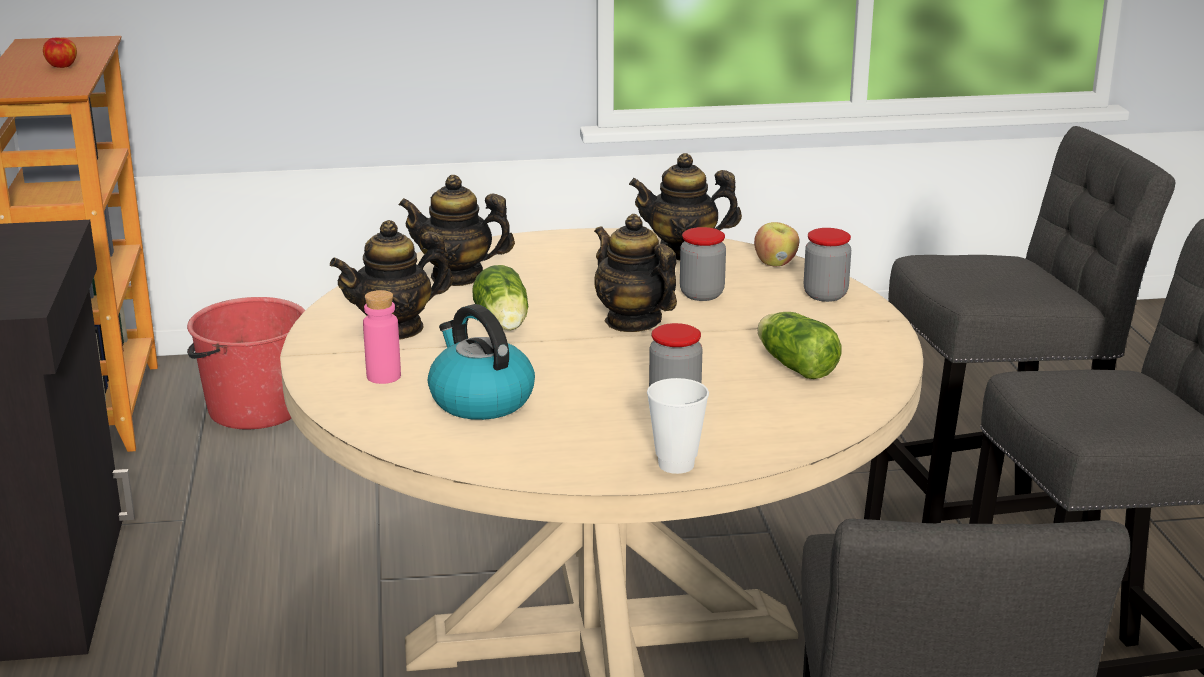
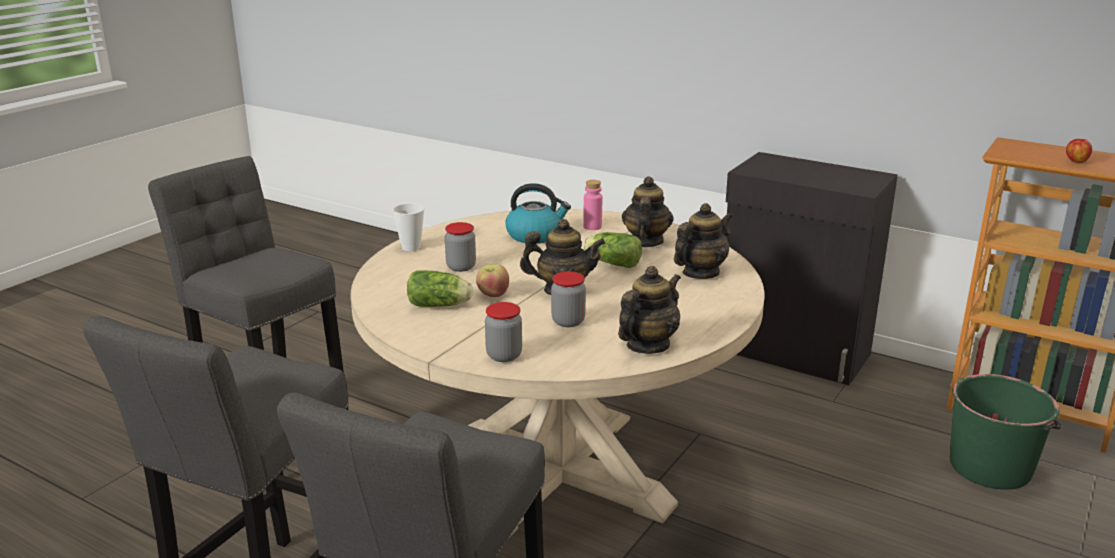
camera: 130 degrees right, 0 degrees up
(254, 409) = (990, 467): red bucket -> green bucket
(776, 263) = (579, 365): apple -> apple (493, 294)

